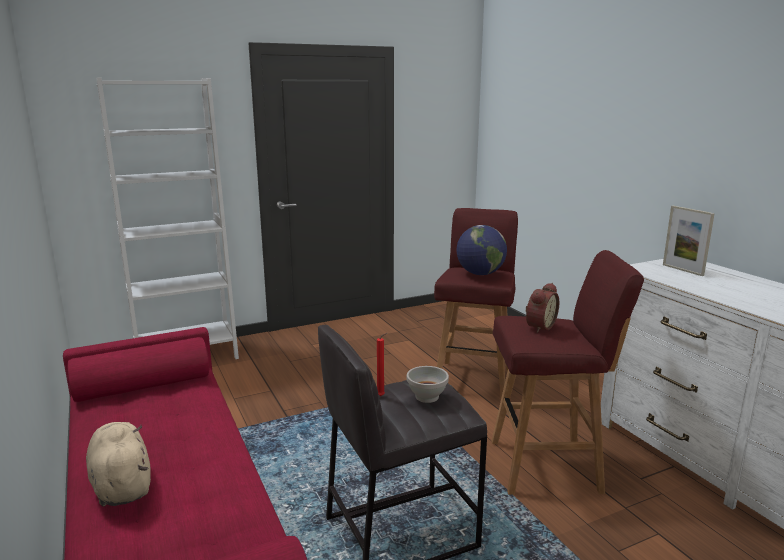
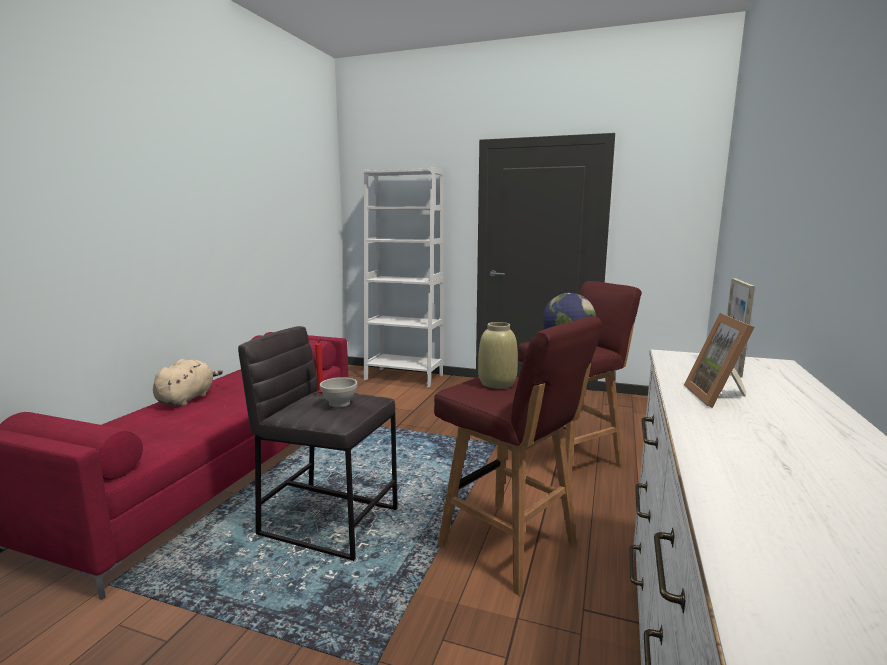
camera: 45 degrees right, 5 degrees down
(539, 326) = (497, 383): alarm clock -> beige vase
(735, 293) = (720, 397): none -> picture frame

